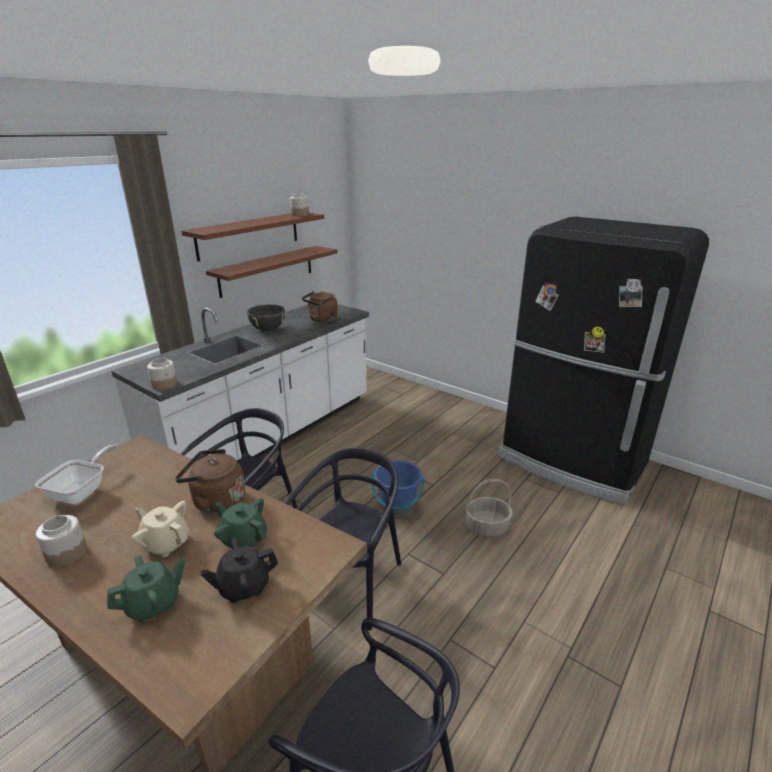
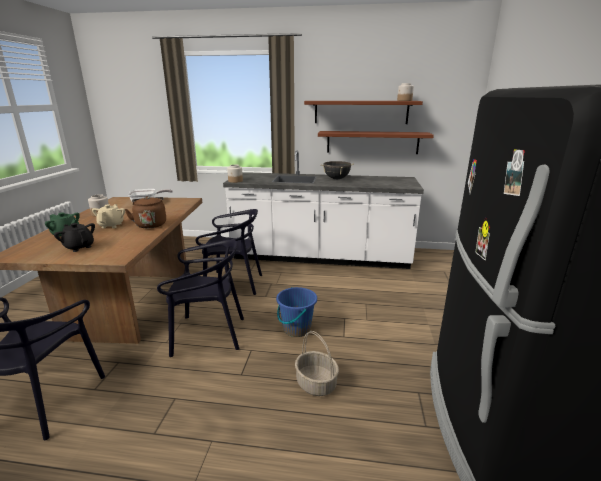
camera: 60 degrees right, 5 degrees down
(244, 539) = (119, 237): green teapot -> none
(322, 320) = (379, 184): brown kettle -> none

